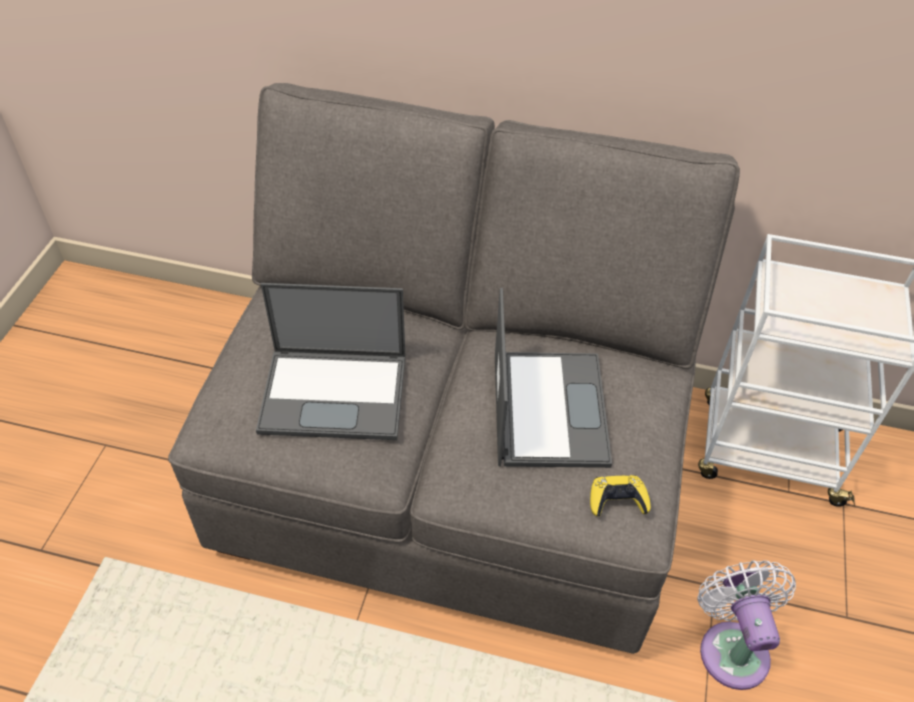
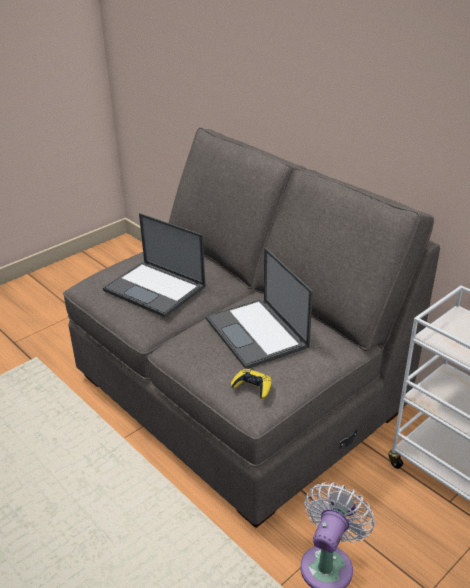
camera: 35 degrees right, 15 degrees down
(548, 407) = (257, 333): laptop -> laptop turned 120 degrees clockwise

